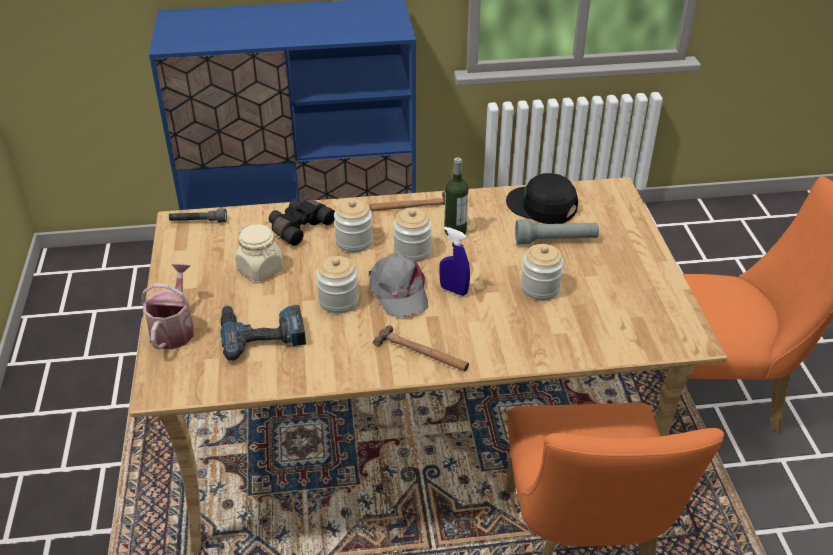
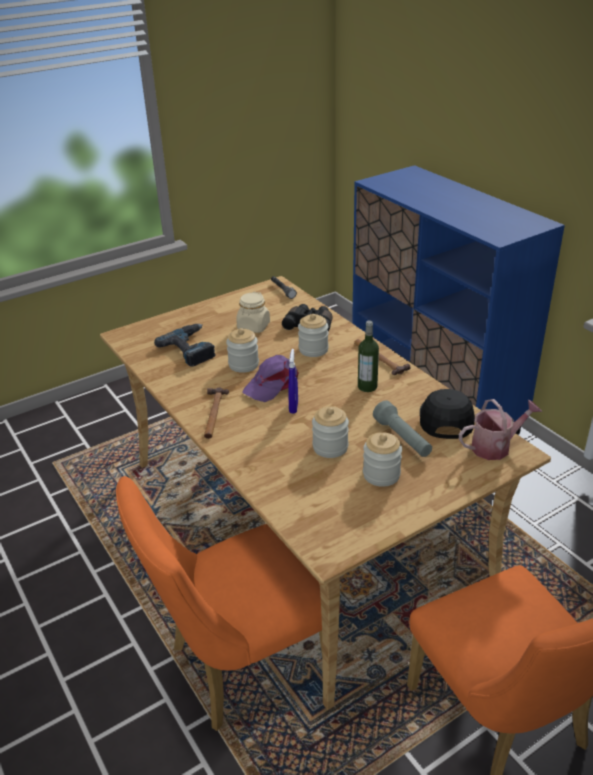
camera: 65 degrees right, 5 degrees down
(174, 329) = (175, 320): watering can -> watering can (495, 446)
(398, 291) = (272, 384): grey cap -> purple cap
(412, 251) = (324, 376): jar -> jar (381, 474)

